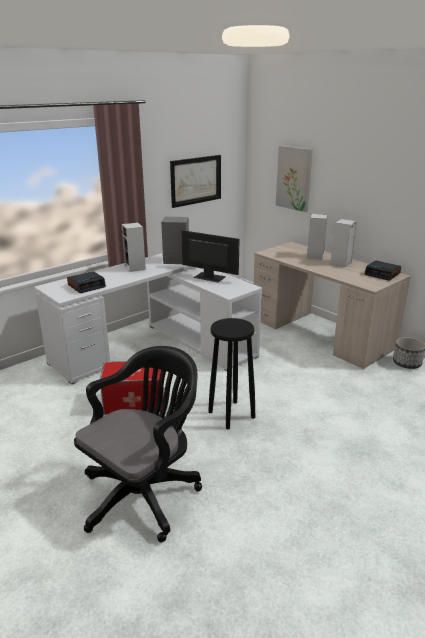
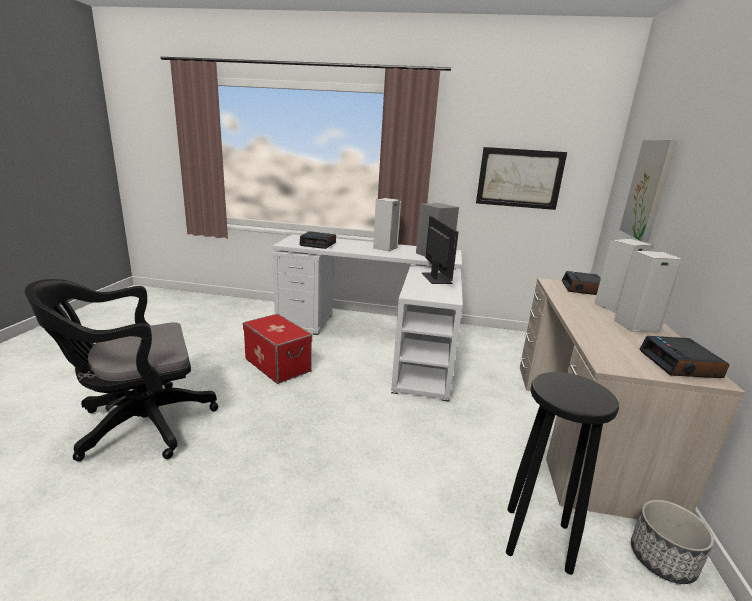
camera: 50 degrees right, 5 degrees down
(145, 493) = (138, 425): black office chair -> black office chair turned 150 degrees clockwise
(231, 415) = (311, 426): black stool -> black stool (536, 538)
(284, 251) = (583, 288): none -> alarm clock

